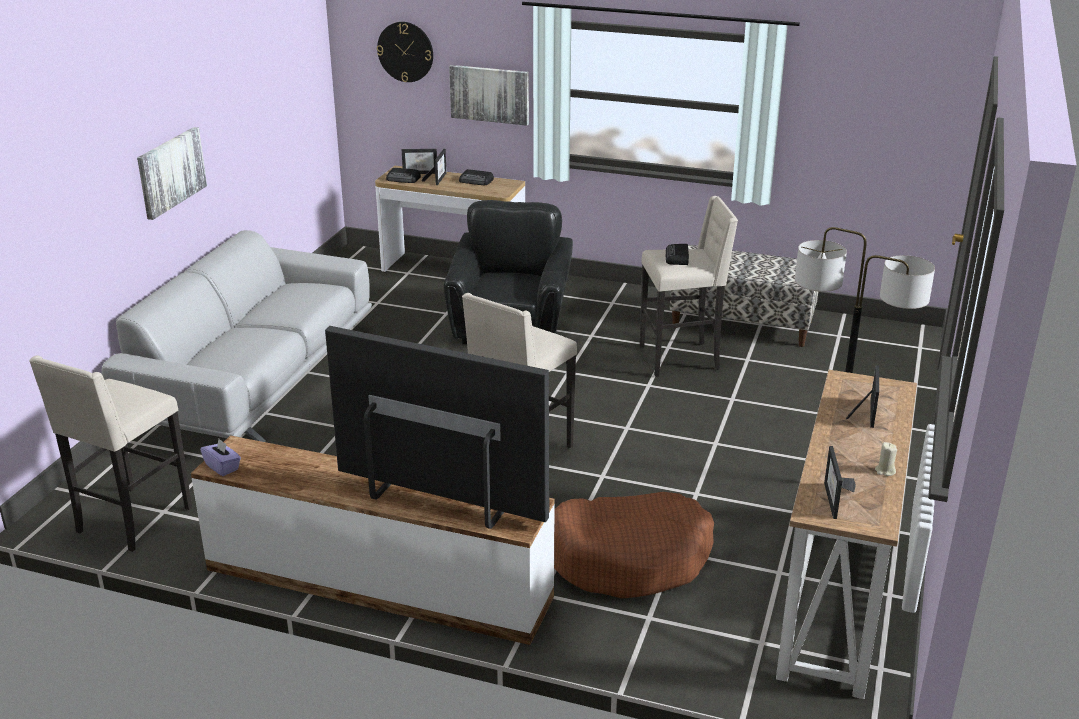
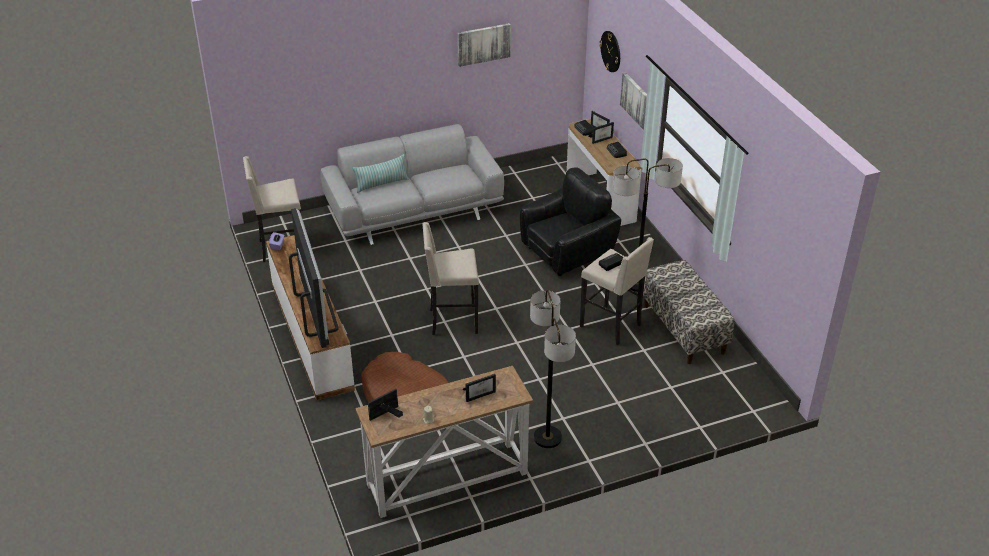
camera: 50 degrees right, 10 degrees up
(170, 172) = (402, 82): picture -> picture (483, 44)
(217, 346) = (381, 184): none -> pillow
(629, 314) = (637, 284): none -> floor lamp

